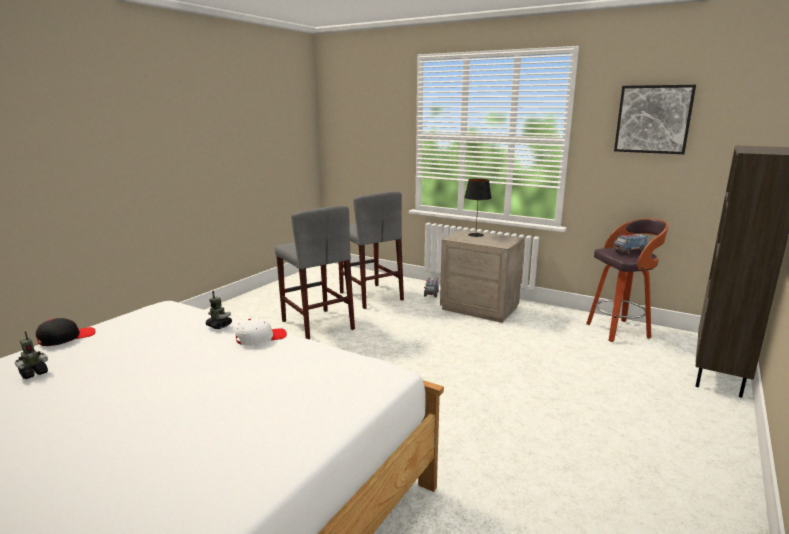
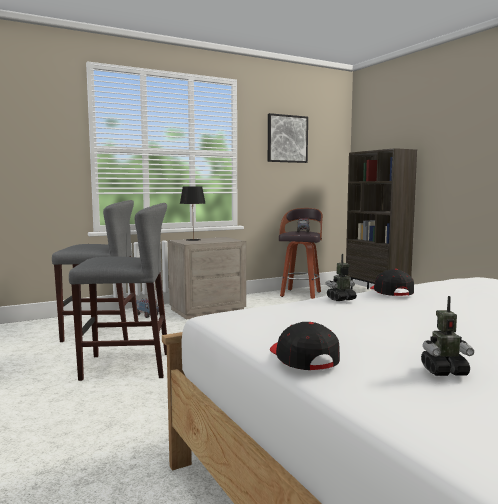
camera: 60 degrees left, 10 degrees down
(34, 373) = (444, 371): toy robot -> toy robot turned 105 degrees clockwise
(260, 338) = (390, 292): white cap -> black cap

